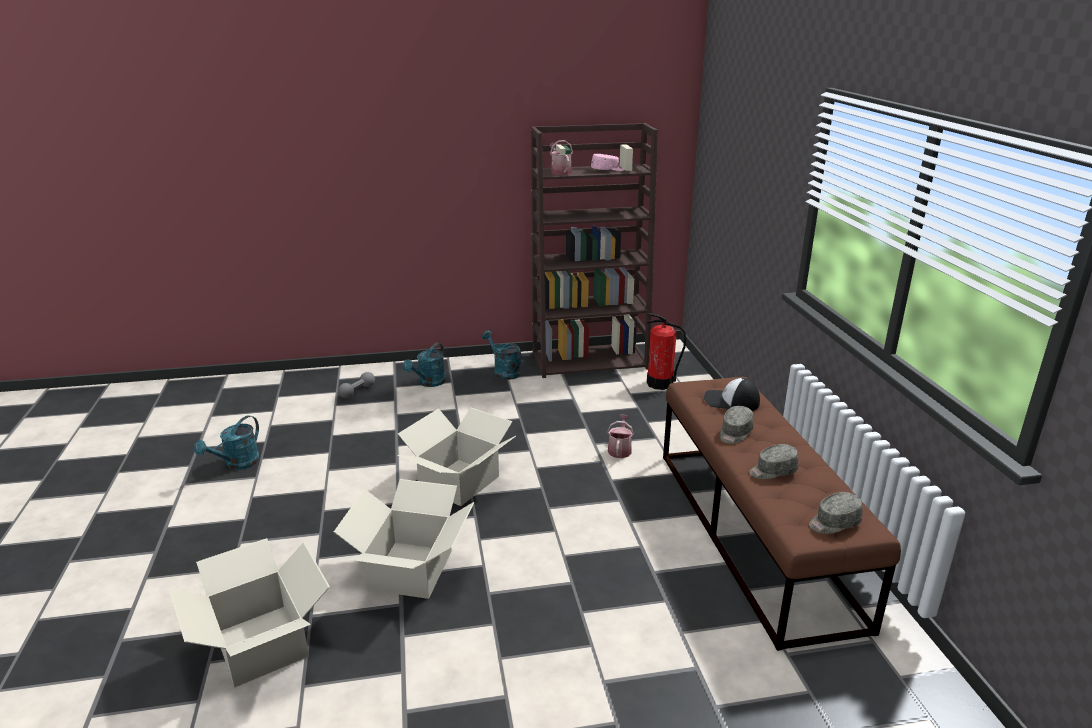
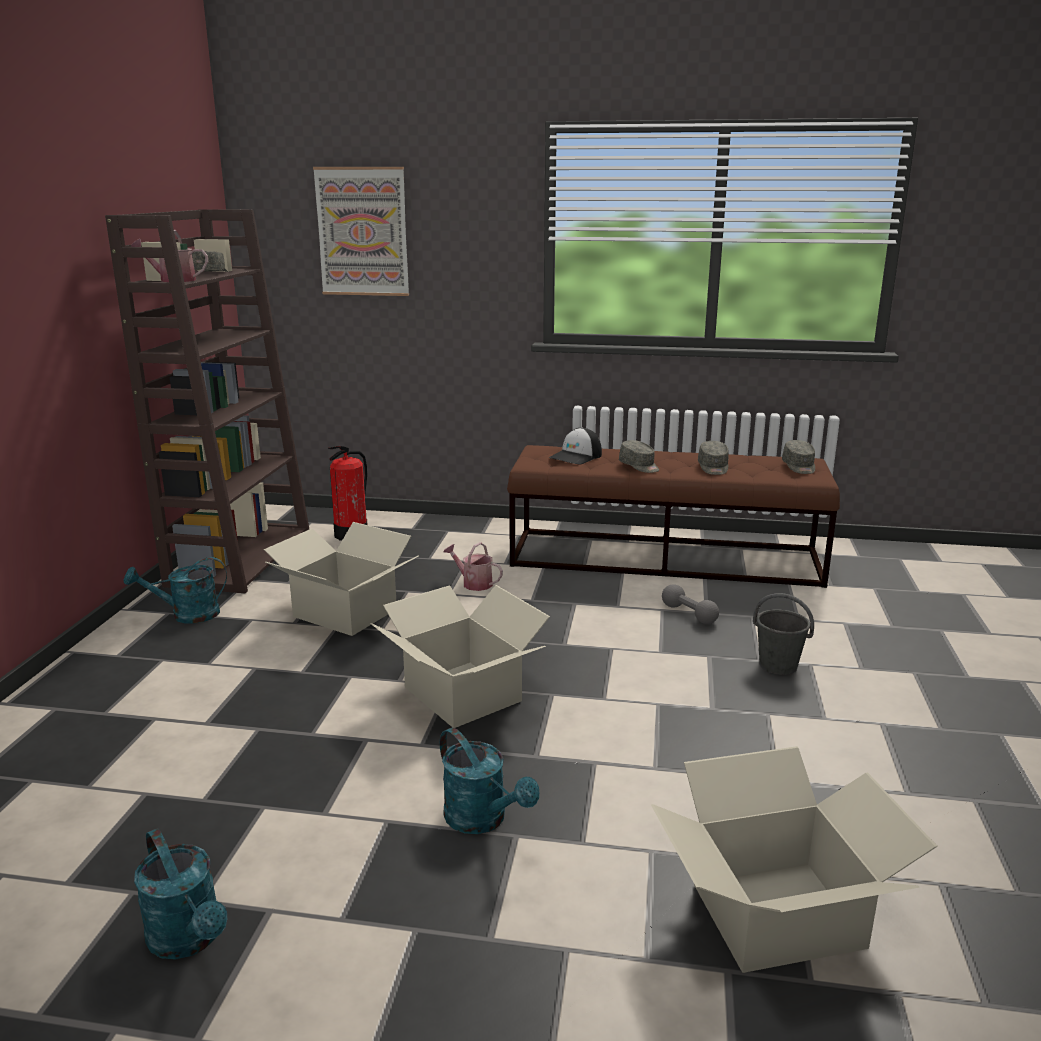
camera: 70 degrees left, 5 degrees down
(357, 391) = (66, 755): grey dumbbell -> grey dumbbell (689, 614)
(411, 569) = (646, 757): cardboard box -> cardboard box (345, 612)
(429, 383) = (137, 679): turquoise watering can -> turquoise watering can (483, 820)
(577, 625) = (778, 665): none -> grey bucket
(607, 170) = (211, 273): pink cap -> grey cap
(737, 158) = (362, 232): none -> picture

